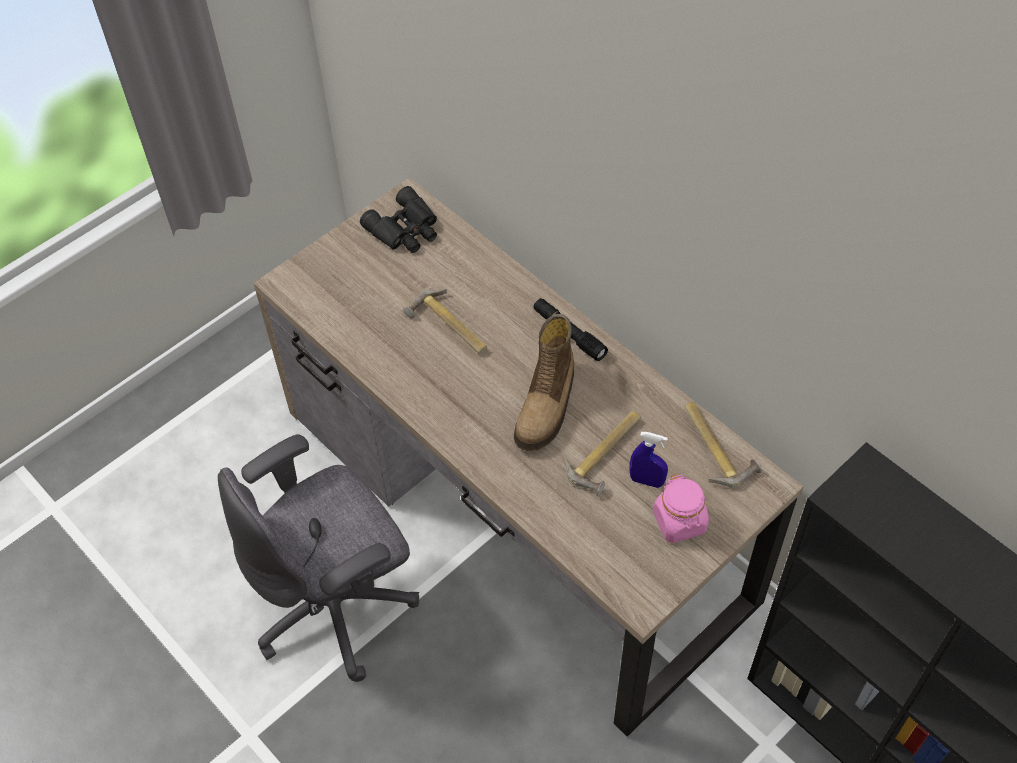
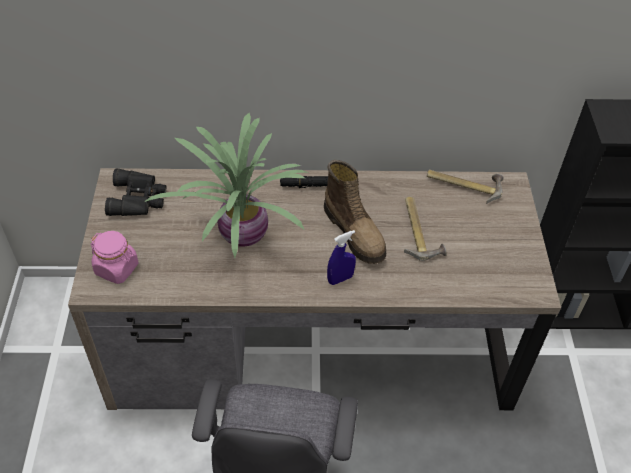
camera: 50 degrees left, 5 degrees down
(448, 327) = (241, 234): hammer -> potted plant
(646, 481) = (456, 228): blue spray bottle -> blue spray bottle (340, 279)
(679, 522) = (498, 235): pink jar -> pink jar (117, 269)

